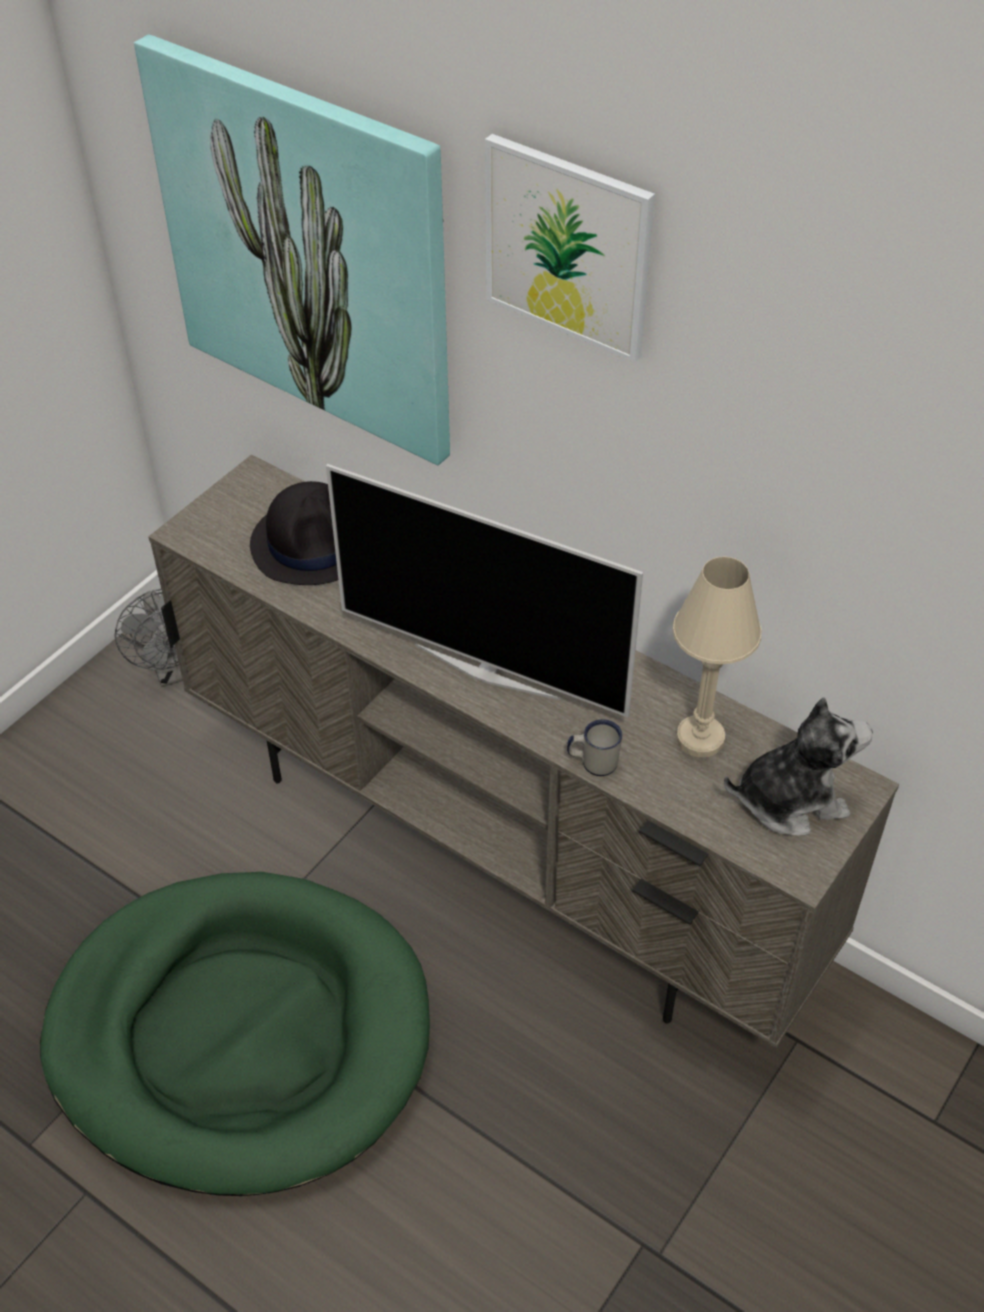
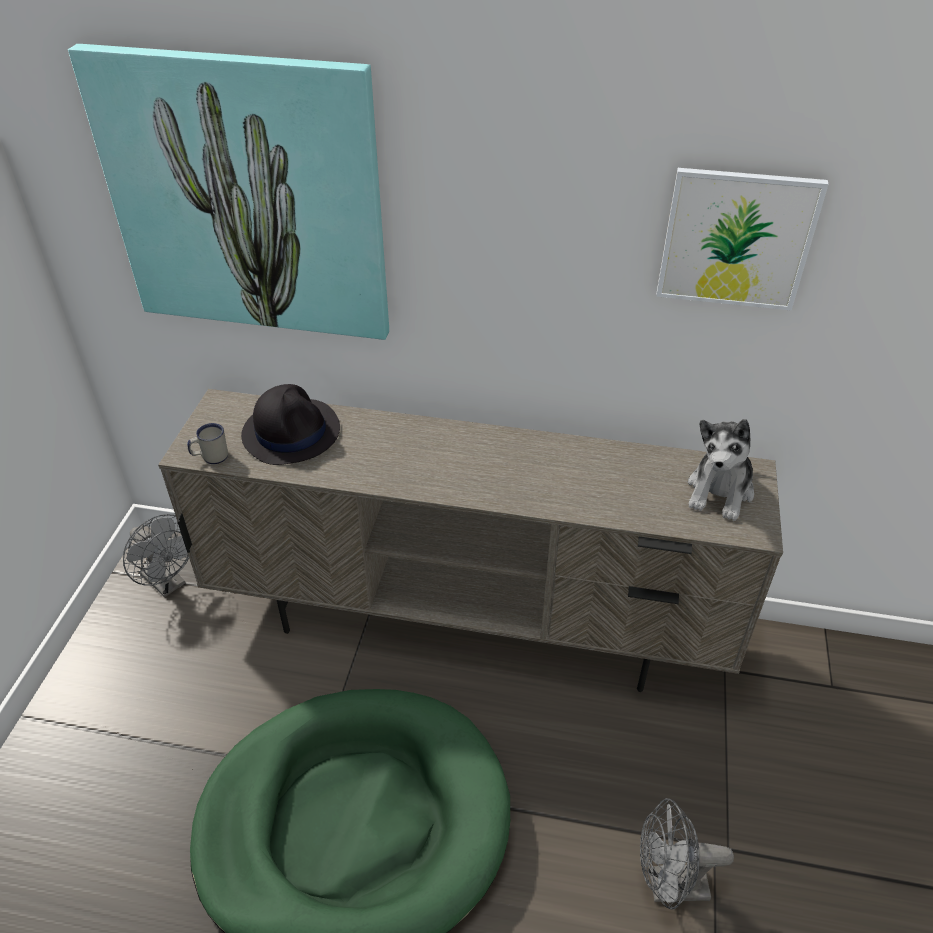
camera: 25 degrees left, 5 degrees down
(487, 670) = (470, 476): television -> none
(559, 1262) = (668, 886): none -> grey fan
(568, 247) = (489, 121): picture -> picture (736, 239)
(593, 762) = (581, 511): white mug -> white mug (210, 457)
(700, 738) = (638, 473): beige table lamp -> none
(790, 799) = (720, 491): plush toy -> plush toy turned 150 degrees clockwise

